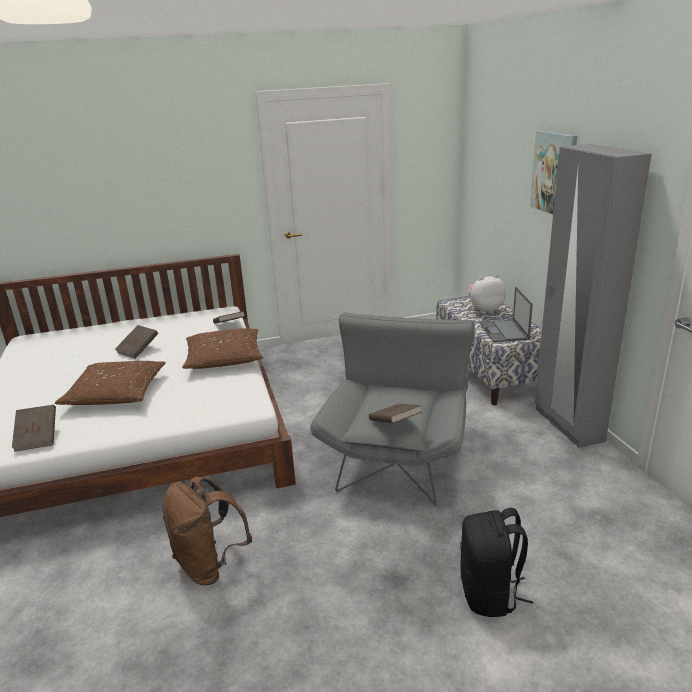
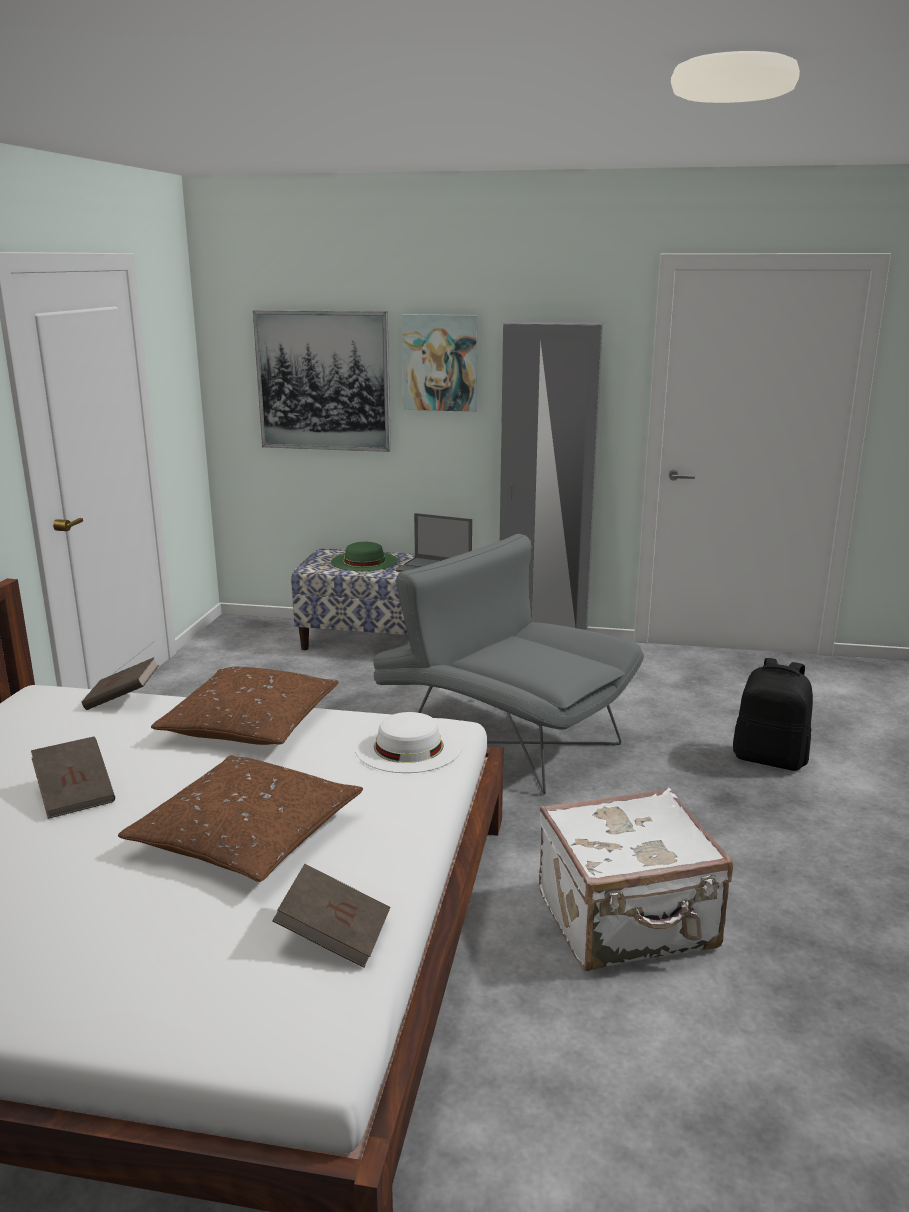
camera: 65 degrees left, 5 degrees down
(210, 565) = (628, 922): brown backpack -> white suitcase
(221, 402) = (408, 746): none -> white hat
(395, 423) = (577, 664): brown book -> none
(484, 310) = (364, 561): plush toy -> green hat
(503, 175) = (323, 381): none -> picture

